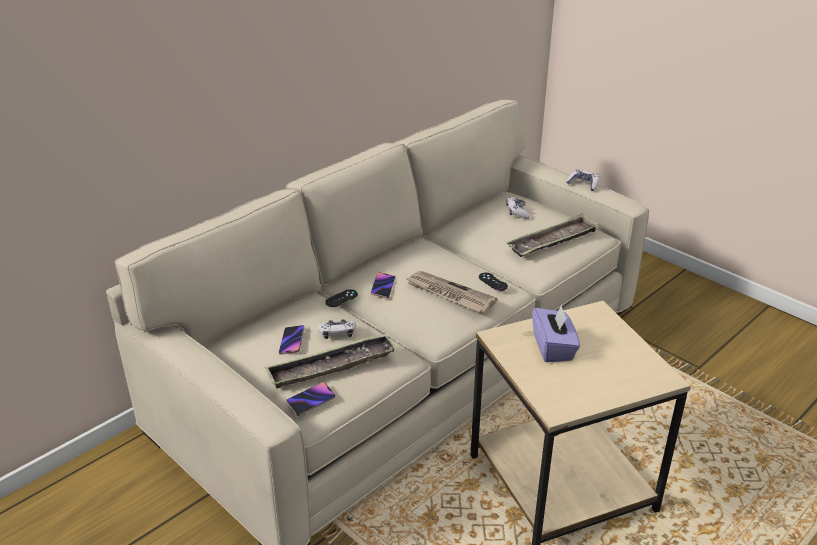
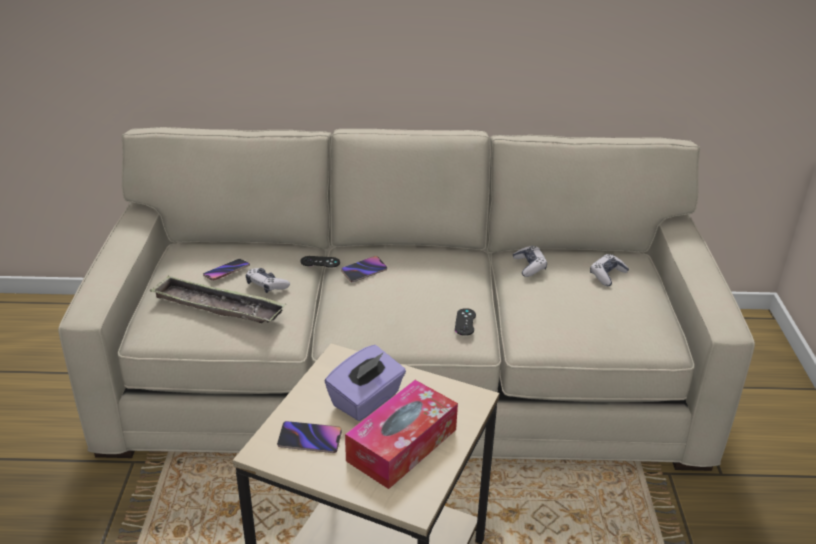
camera: 45 degrees right, 0 degrees up
(311, 401) = (163, 322): phone -> phone (310, 440)
(449, 294) = (406, 309): newspaper -> none
(552, 241) = (594, 320): tray -> none
(583, 184) = (707, 279): game controller -> game controller (529, 266)
(610, 356) = (402, 445): none -> tissue box

